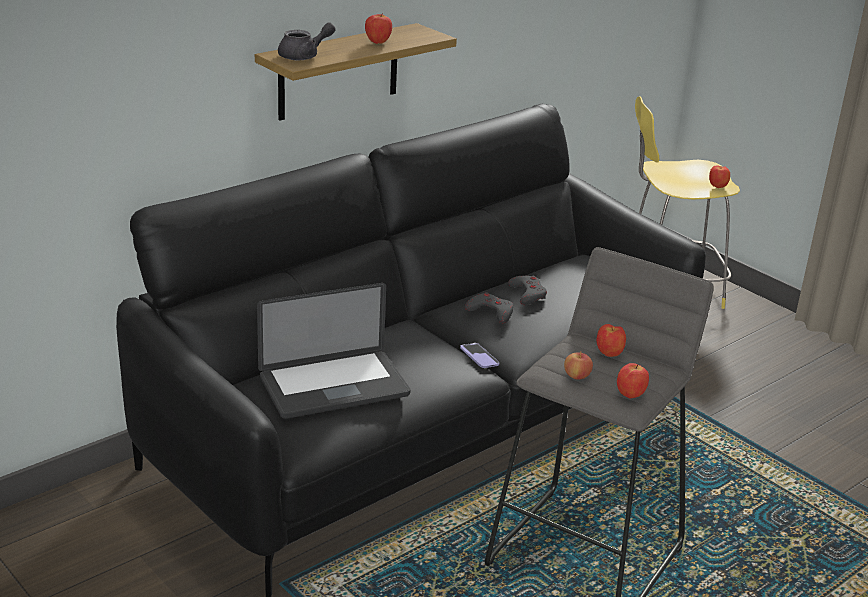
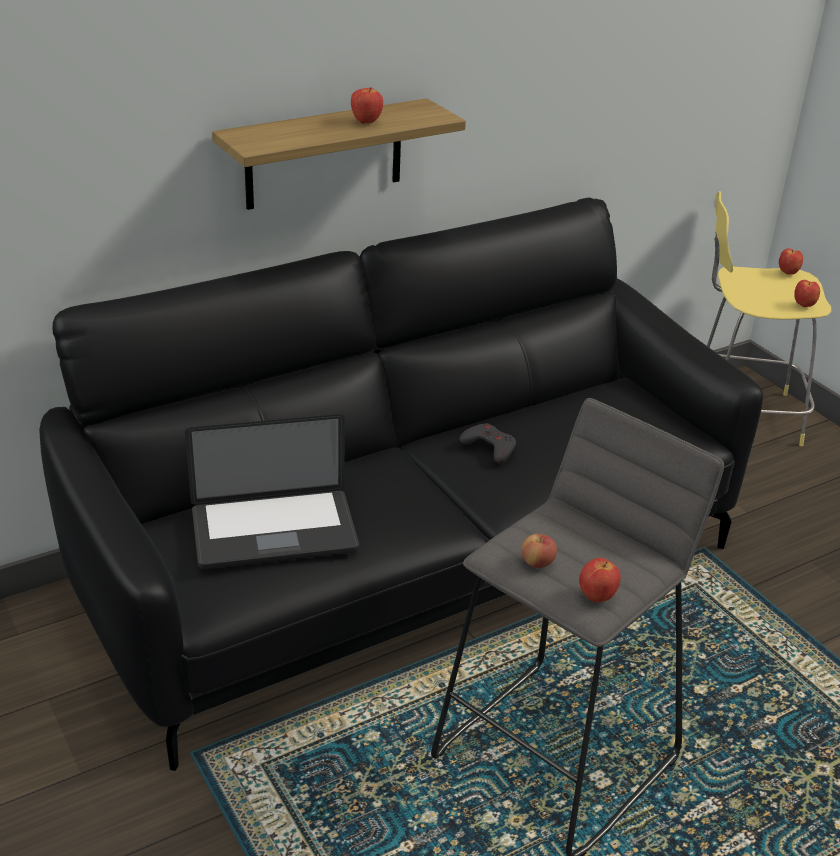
camera: 10 degrees right, 5 degrees up
(304, 56) = (269, 137): grey teapot -> none
(479, 357) = (460, 504): phone -> none
(527, 294) = (539, 427): grey game controller -> none
(609, 354) = (588, 535): apple -> apple (788, 273)

